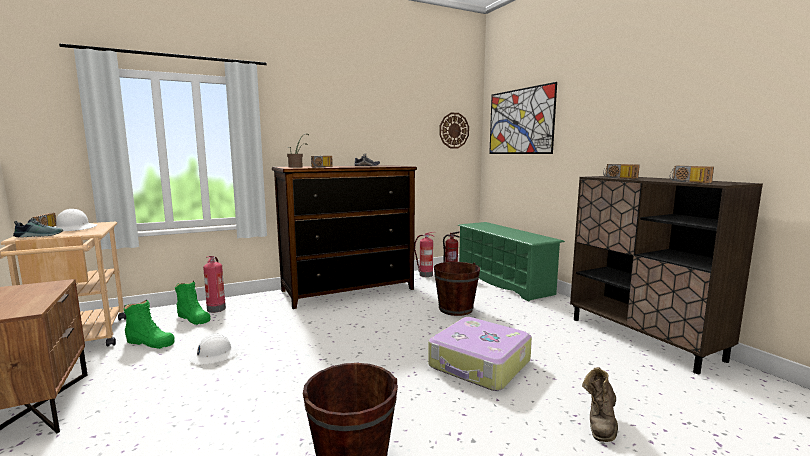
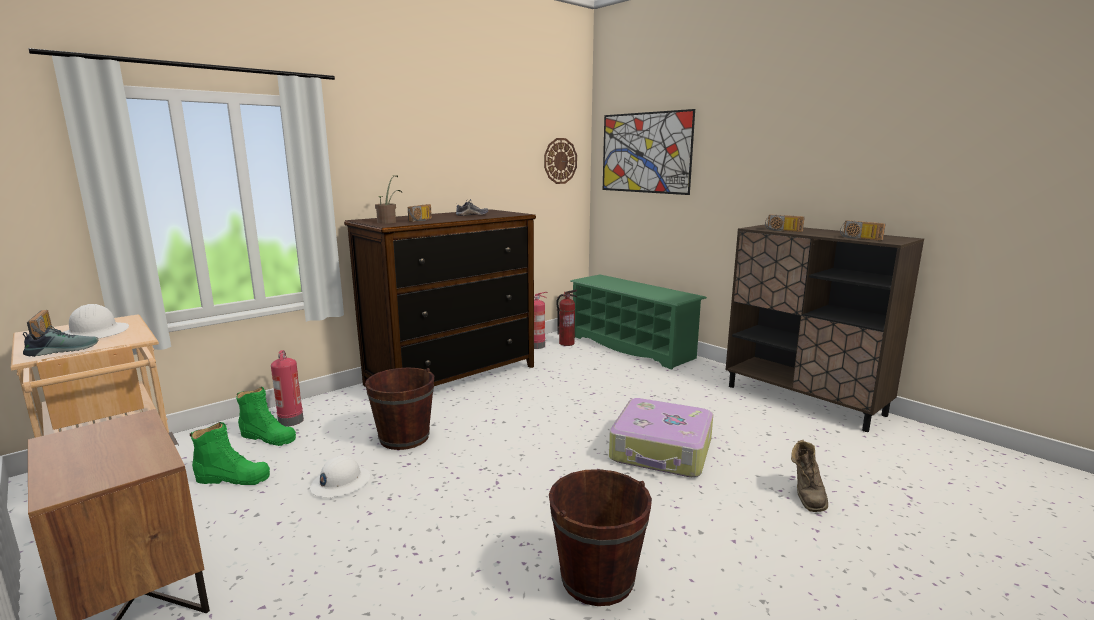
camera: 15 degrees left, 5 degrees up
(455, 309) = (598, 388): brown bucket -> brown bucket (404, 438)

